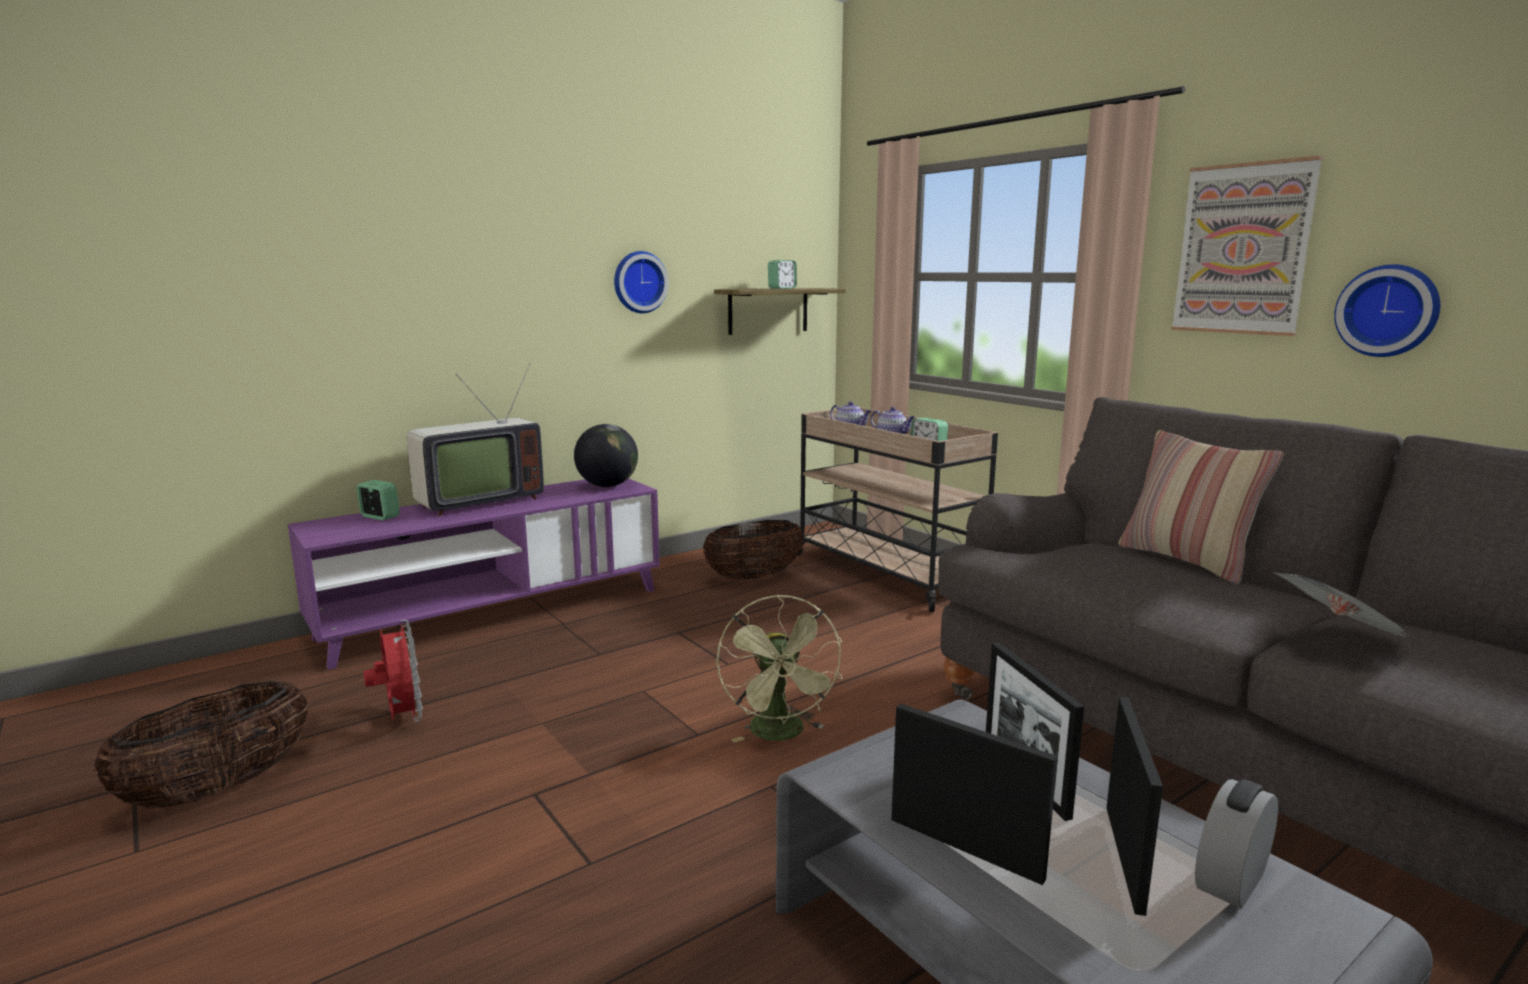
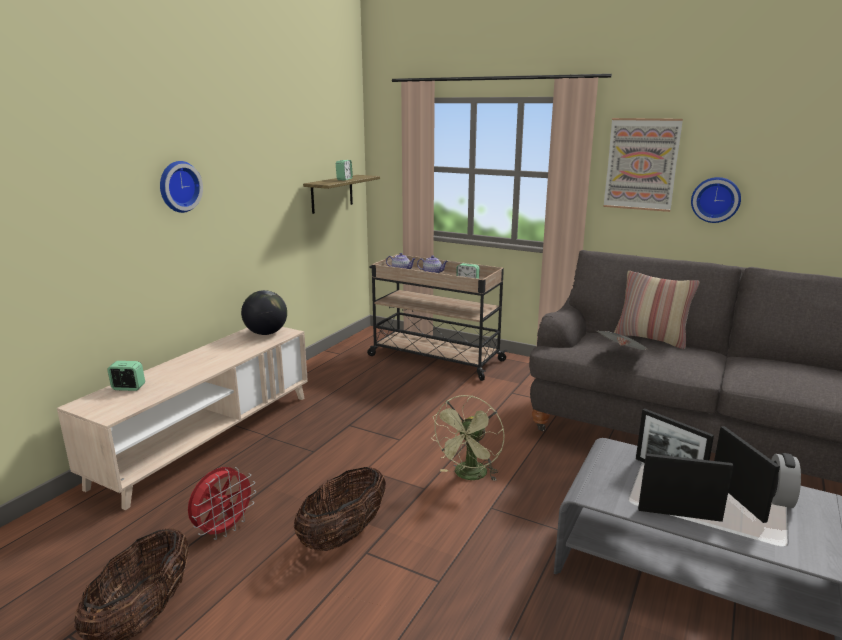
camera: 25 degrees left, 5 degrees up
(401, 718) = (224, 529): red fan -> red fan turned 90 degrees clockwise
(476, 502) = (187, 362): television -> none
(494, 613) = (208, 438): purple tv stand -> beige tv stand
(639, 282) = (261, 184): wall clock -> wall clock (178, 186)
(754, 577) = (359, 376): basket -> basket (343, 535)
(781, 734) = (469, 476): green fan -> green fan turned 60 degrees clockwise
(1340, 637) = (752, 372): newspaper -> newspaper (622, 354)

